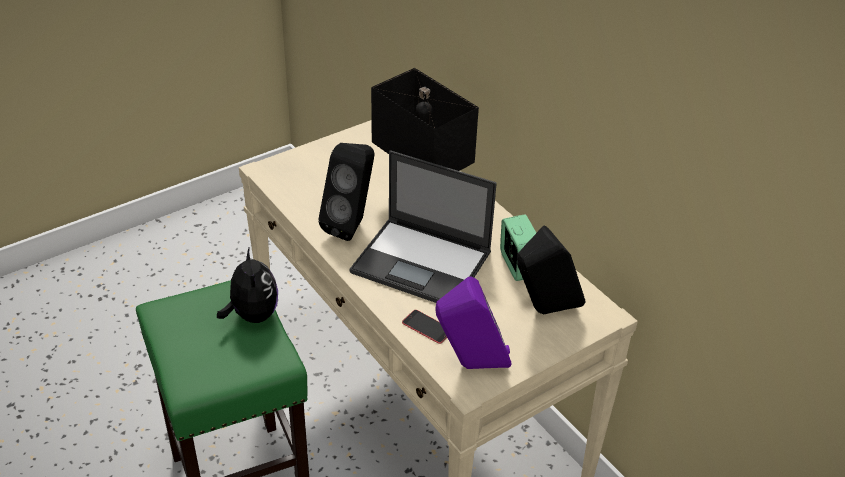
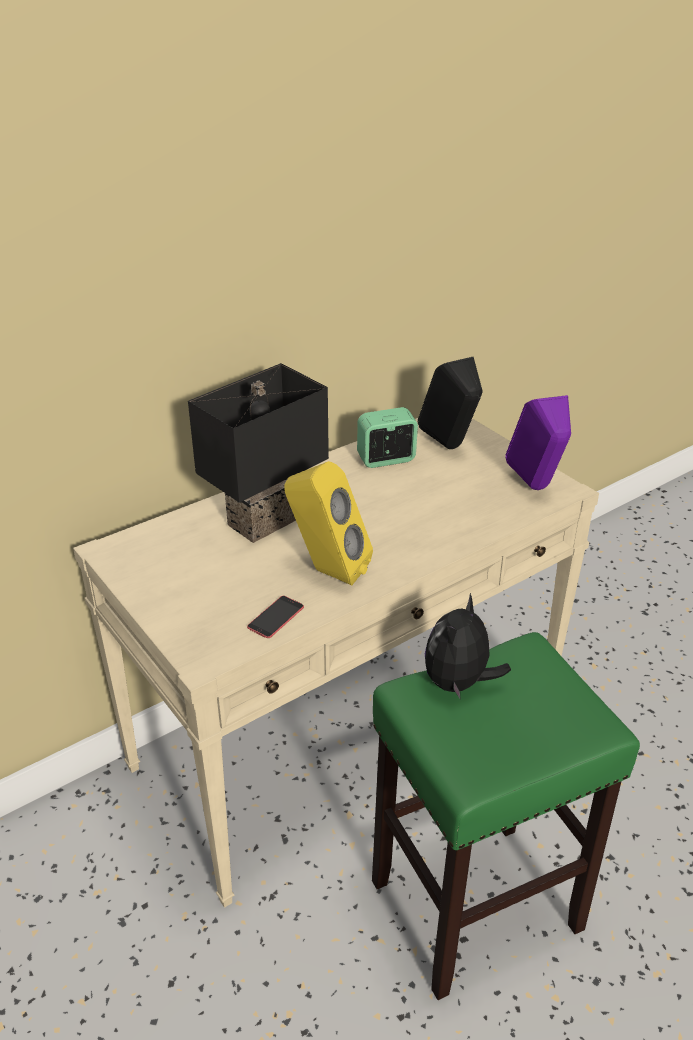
camera: 90 degrees left, 5 degrees down
(252, 315) = (459, 683): plush toy -> plush toy turned 45 degrees counterclockwise
(352, 225) = (327, 571): black speaker -> yellow speaker
(423, 263) = (391, 517): laptop -> none
(427, 327) = (491, 513): phone -> phone (275, 617)

